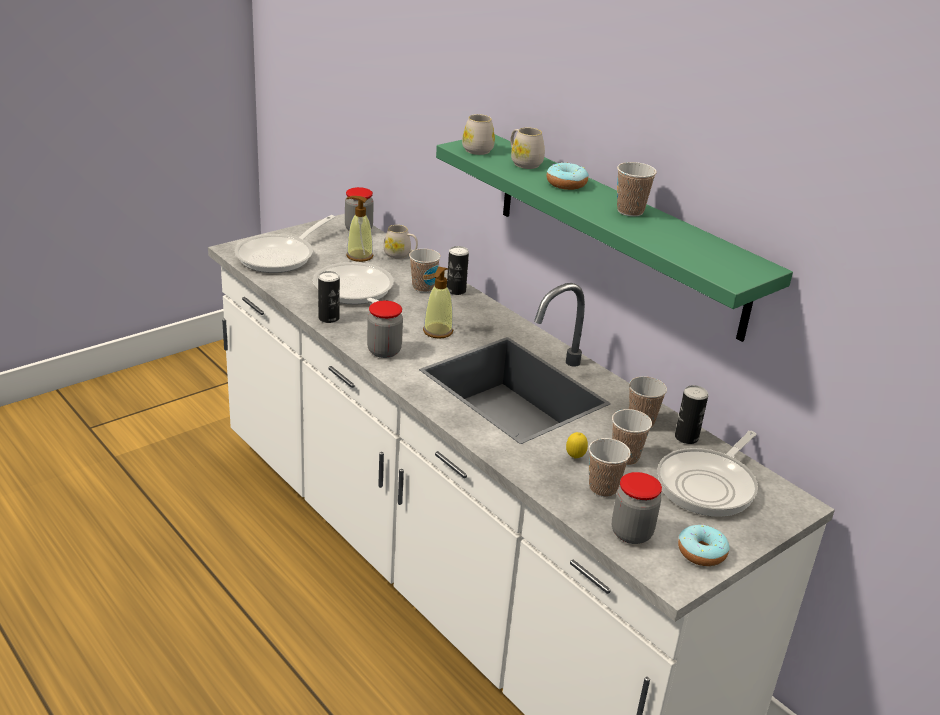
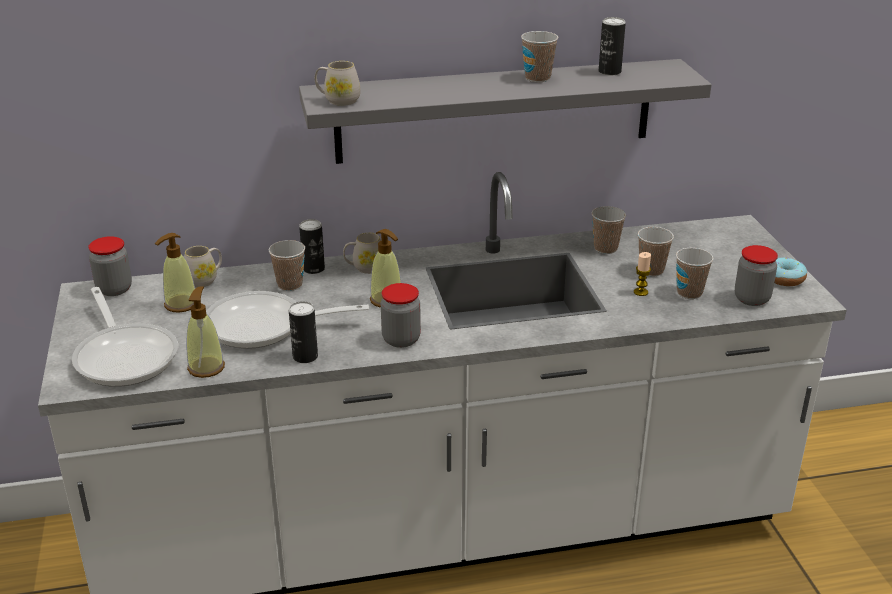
camera: 60 degrees left, 0 degrees up
(287, 286) = (206, 367): none -> soap dispenser
(523, 163) = (393, 90): white mug -> white mug (365, 268)
(566, 184) = (459, 85): donut -> none
(575, 458) = (640, 292): lemon -> candle
(618, 233) = (495, 111): green shelf -> grey shelf
(686, 437) = (636, 237): can -> can (609, 72)
(709, 485) = (703, 249): frying pan -> none

